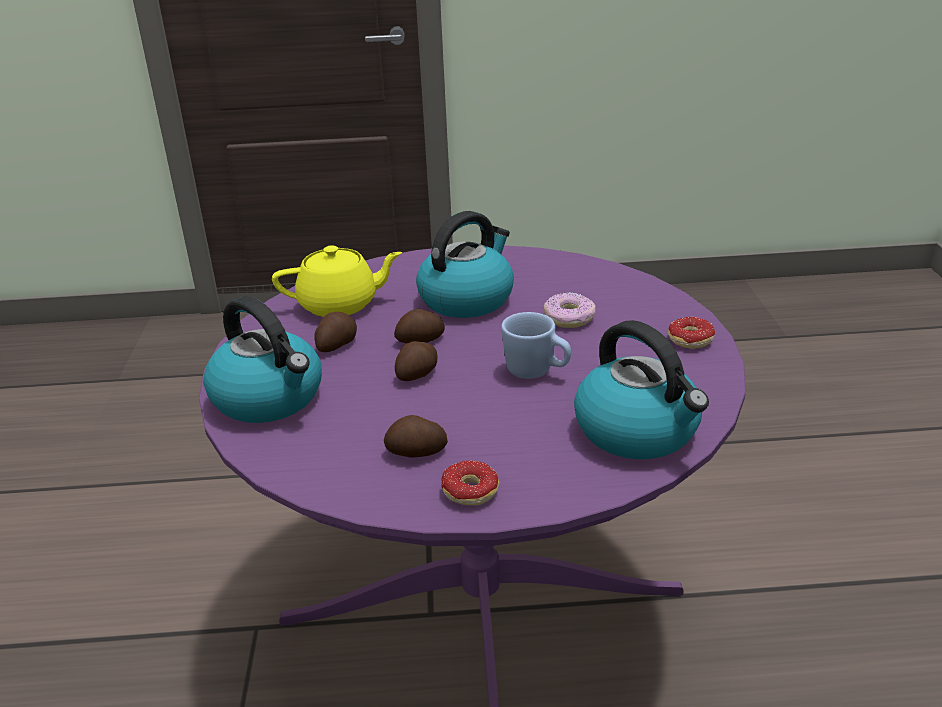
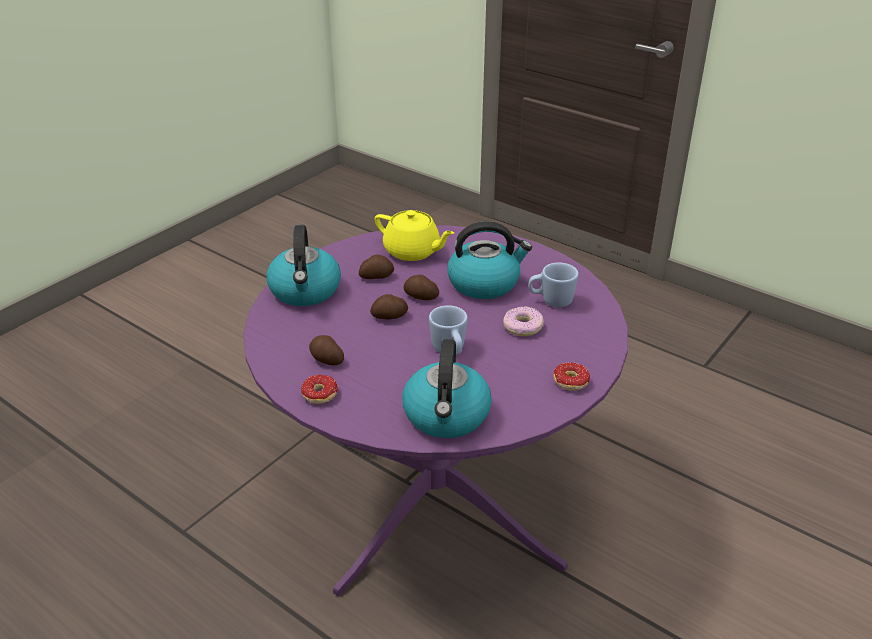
camera: 40 degrees right, 5 degrees up
(556, 285) = (551, 301): none -> blue mug

